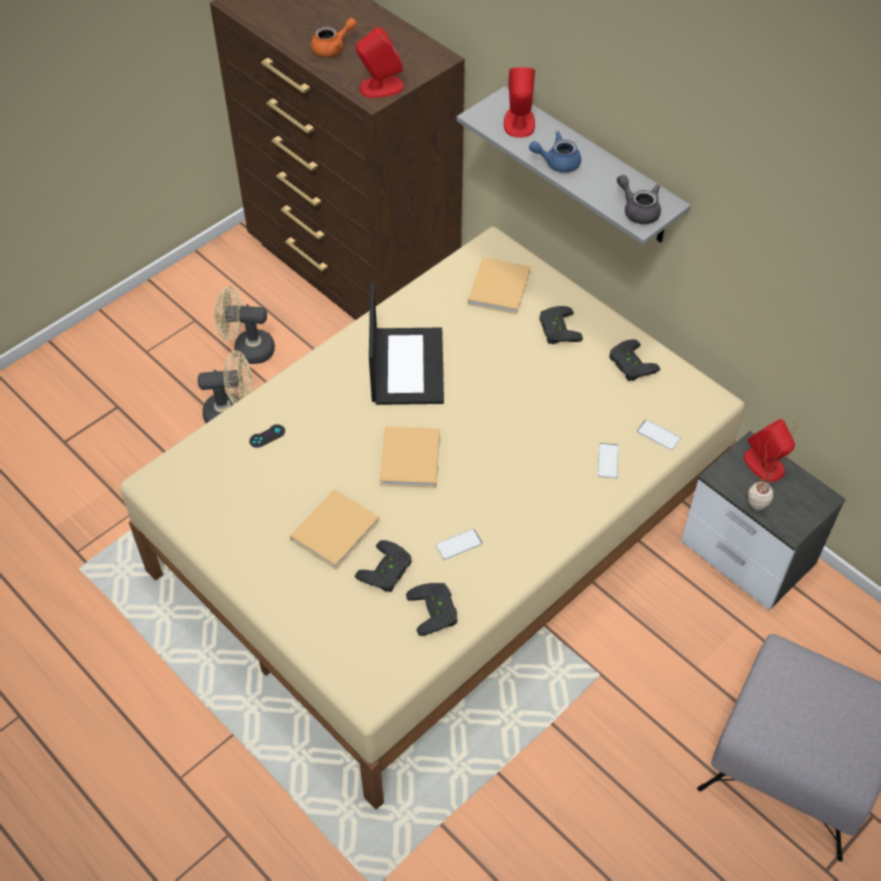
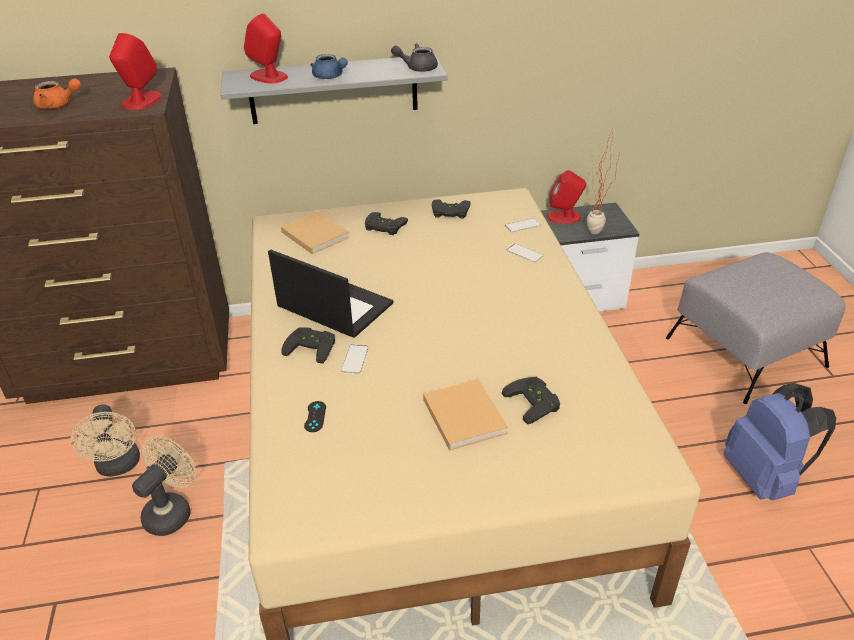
camera: 55 degrees left, 15 degrees down
(247, 349) = (119, 466): beige fan -> beige fan turned 60 degrees counterclockwise
(333, 48) = (58, 105): orange teapot -> orange teapot turned 90 degrees clockwise
(410, 461) = (431, 343): beige book -> none
(436, 610) = (597, 390): black game controller -> black game controller (312, 346)
(459, 544) = (540, 351): phone -> phone (355, 359)
(557, 162) = (330, 77): blue teapot -> blue teapot turned 75 degrees counterclockwise
(592, 841) = (764, 477): none -> blue backpack

